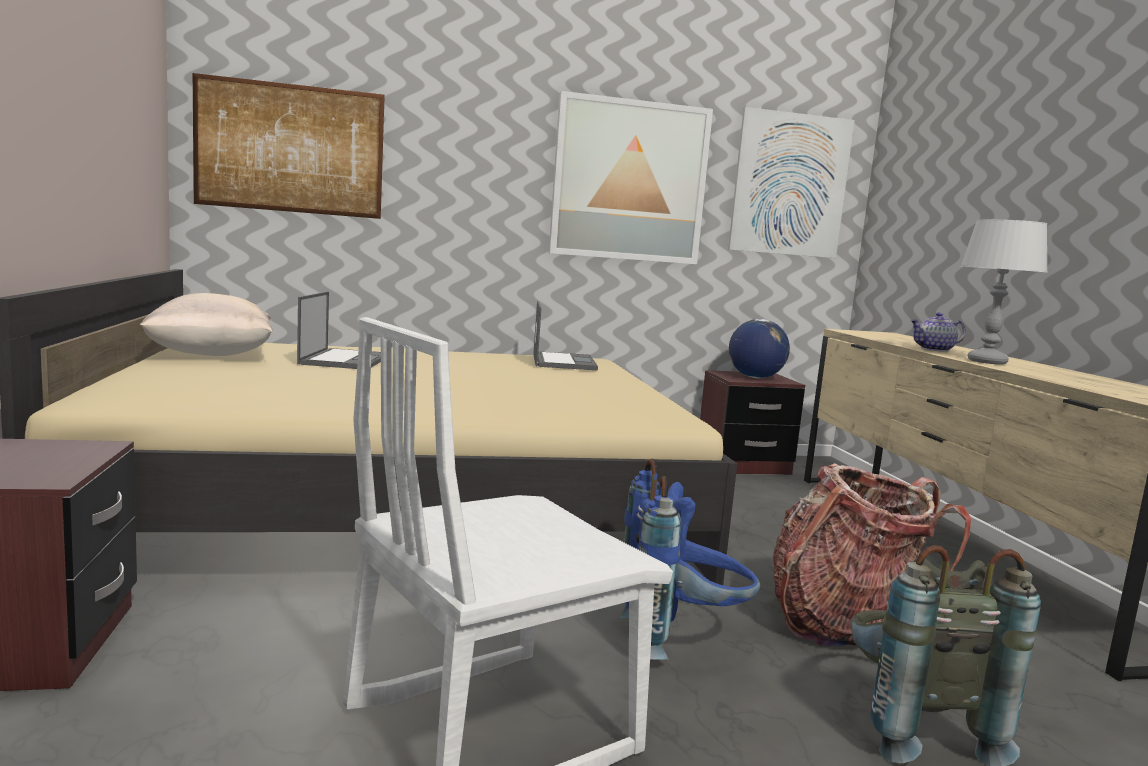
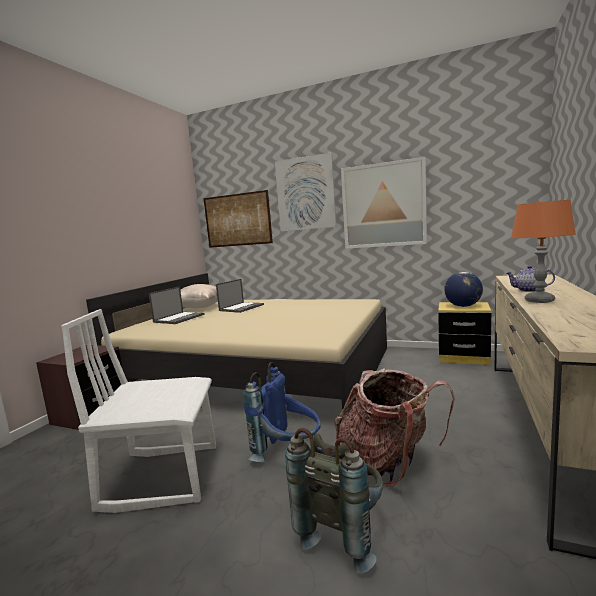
camera: 35 degrees right, 0 degrees up
(563, 362) = (342, 303): laptop -> laptop (179, 318)
(743, 465) = (463, 357): brown nightstand -> yellow nightstand
(790, 185) = (485, 188): picture -> picture (305, 193)
(986, 362) = (539, 300): grey table lamp -> orange table lamp

